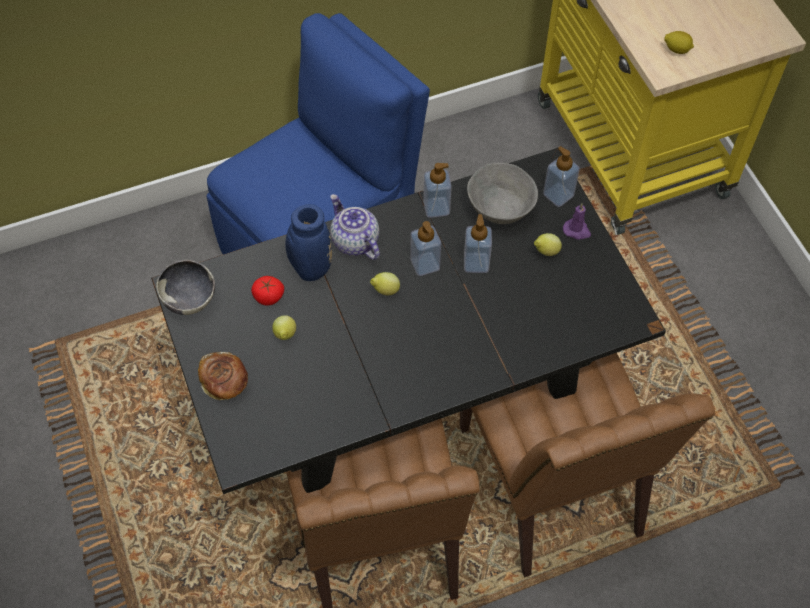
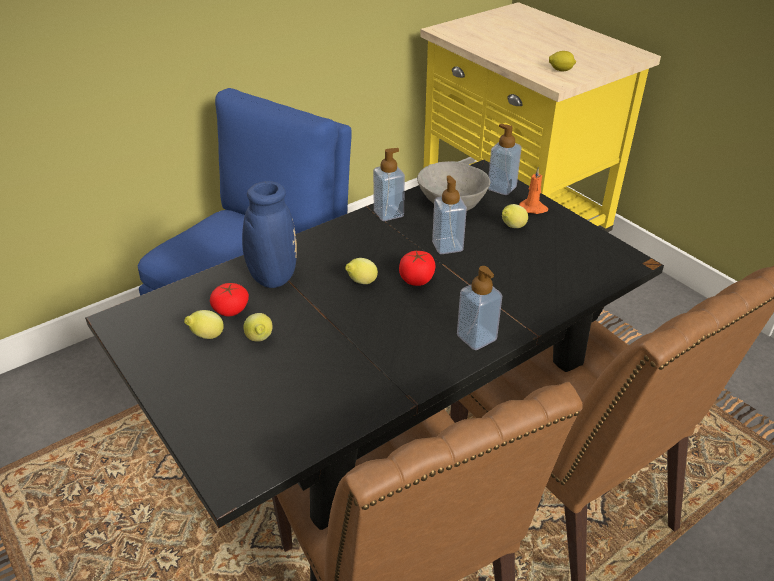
camera: 15 degrees left, 20 degrees down
(190, 299) = (136, 328): bowl -> none
(225, 383) = (196, 399): bread -> none
(244, 321) = (206, 336): none -> lemon
(354, 241) = (313, 250): teapot -> none
(425, 264) = (395, 255): soap dispenser -> soap dispenser (476, 338)
(434, 298) = (416, 280): none -> tomato
(577, 230) = (533, 208): purple candle -> orange candle

